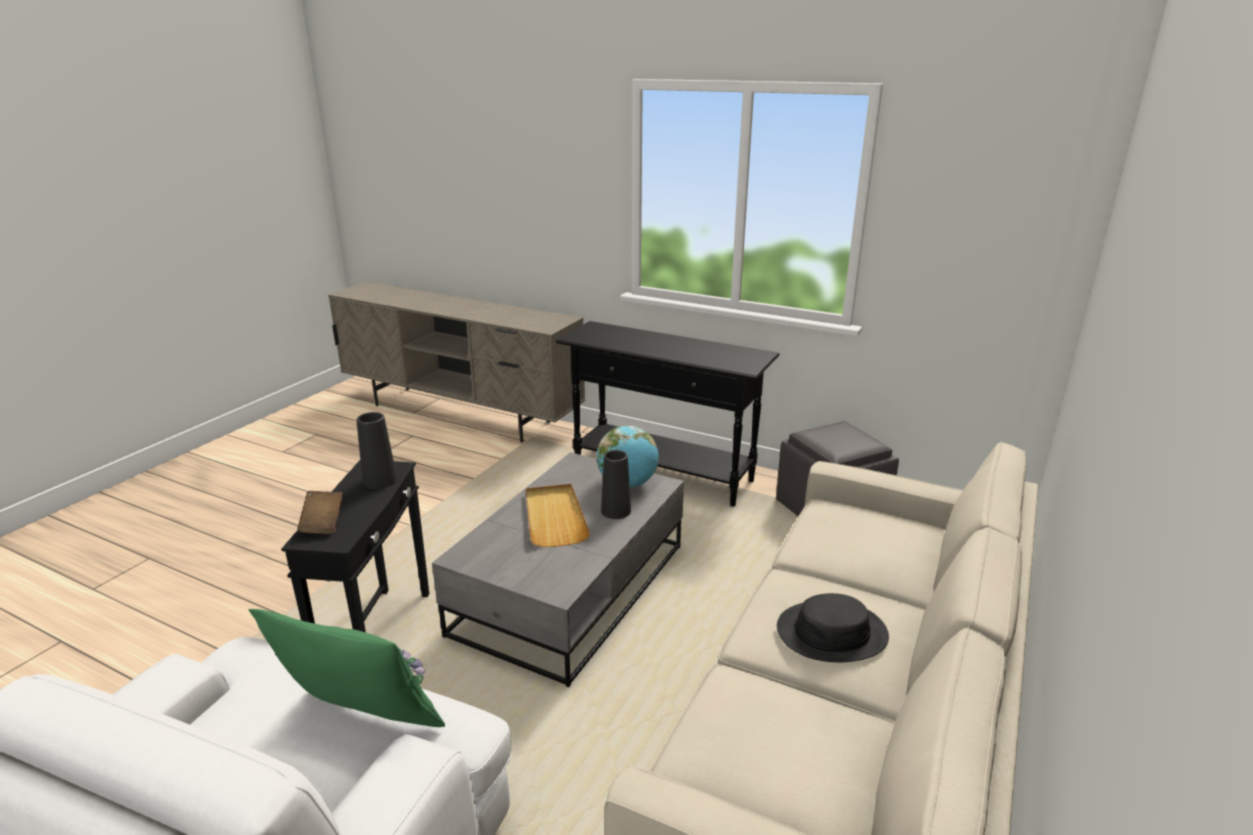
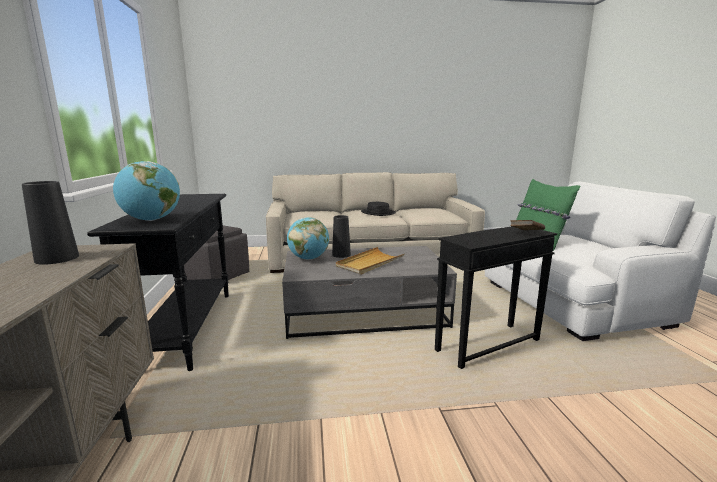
camera: 125 degrees left, 10 degrees down
(380, 480) = (473, 237): black vase -> black vase (57, 258)
(603, 335) = (151, 220): none -> globe

